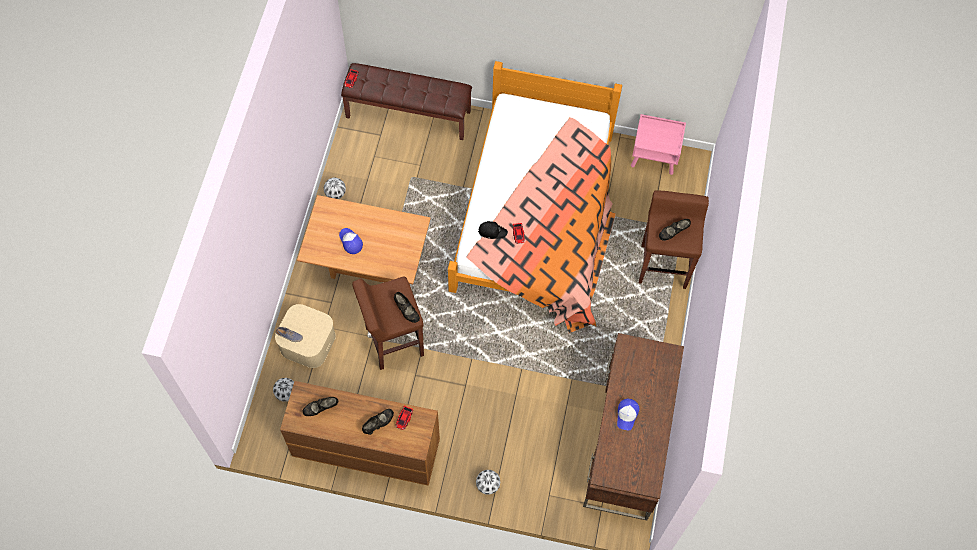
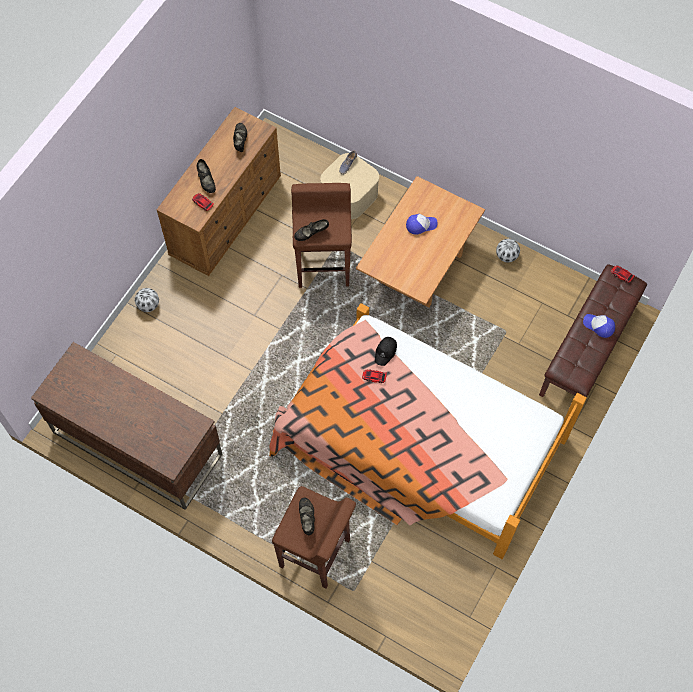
camera: 110 degrees right, 0 degrees up
(286, 393) = (305, 166): football -> none
(627, 415) = (124, 397): cap -> cap (599, 326)
(654, 158) = (456, 596): pink nightstand -> none

